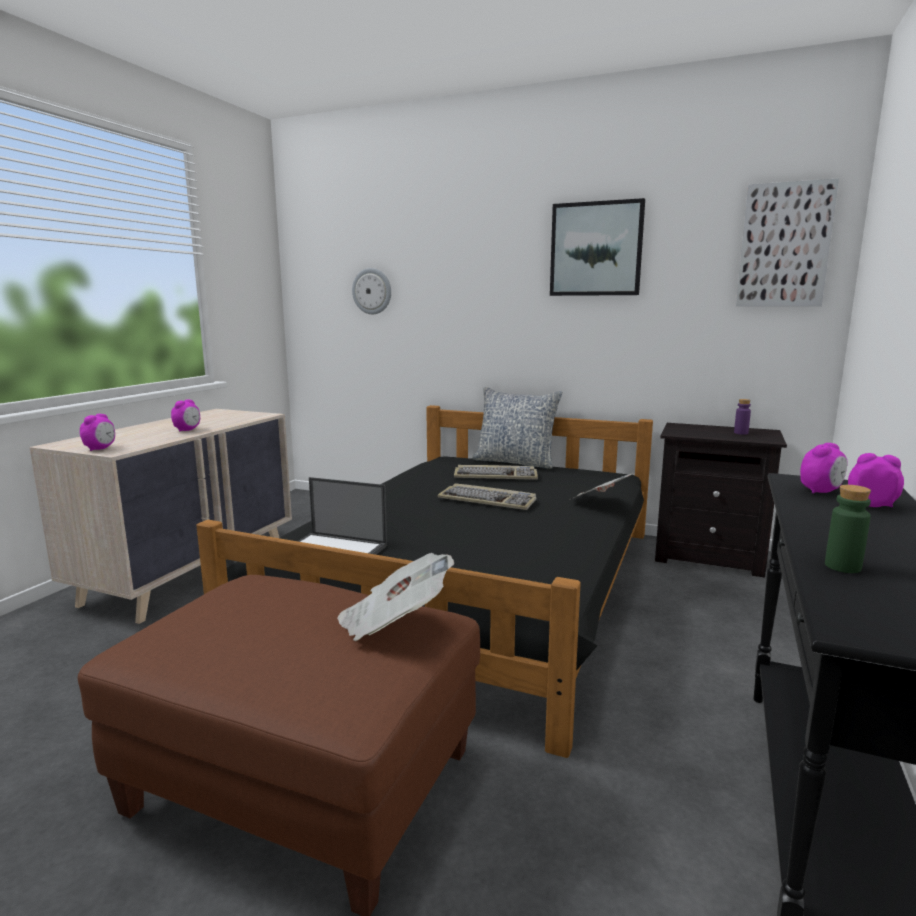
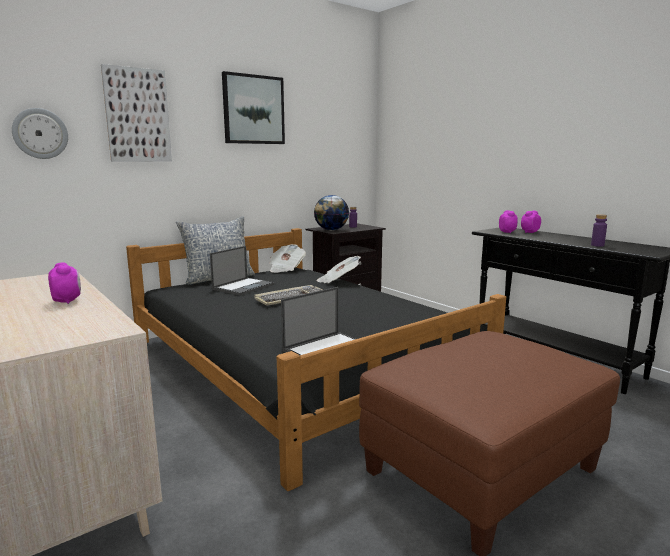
camera: 60 degrees left, 0 degrees up
(100, 449) = (83, 335): alarm clock -> none
(394, 623) = (503, 338): newspaper -> newspaper (285, 269)
(496, 476) = (243, 287): keyboard -> laptop
(685, 430) = (331, 230): none -> globe
(784, 245) = (349, 117): picture -> picture (137, 115)
(842, 566) = (597, 245): green bottle -> purple bottle

